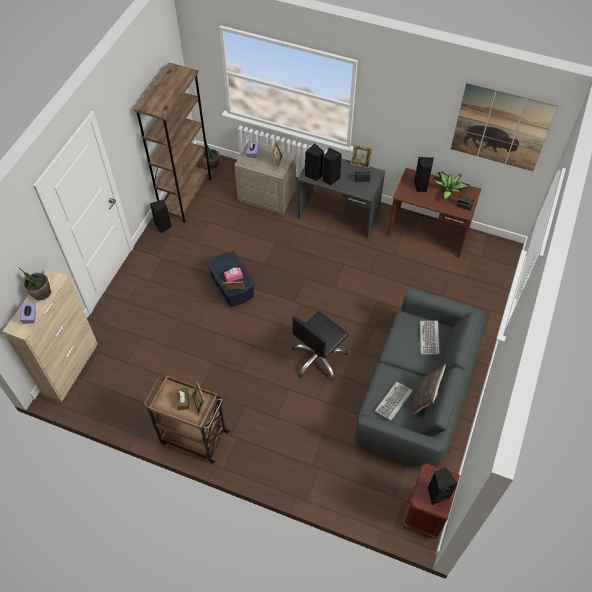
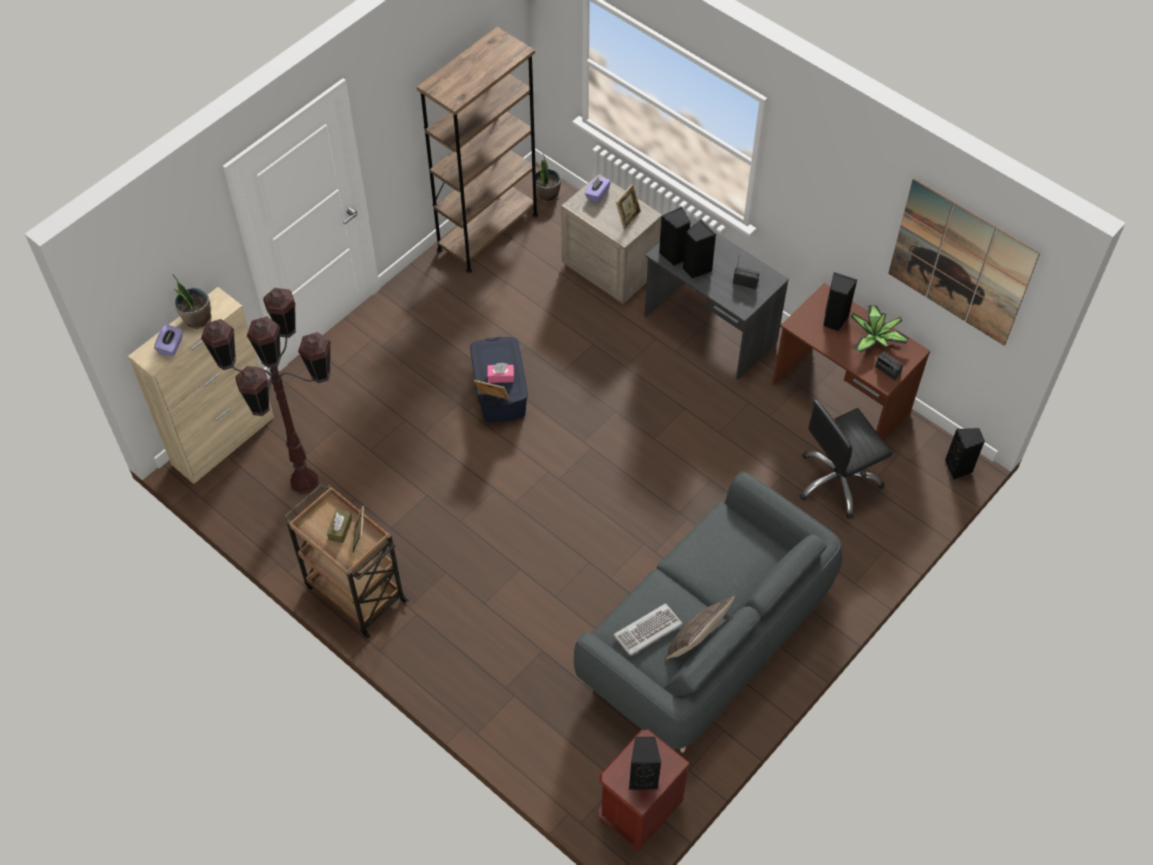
camera: 20 degrees right, 0 degrees up
(133, 378) = (303, 482): none -> brown floor lamp
(163, 226) = (435, 270): black speaker -> black speaker (959, 468)
(318, 358) = (583, 538): black office chair -> black office chair (838, 482)
(360, 163) = (754, 257): picture frame -> none
(429, 338) = (746, 557): keyboard -> none

